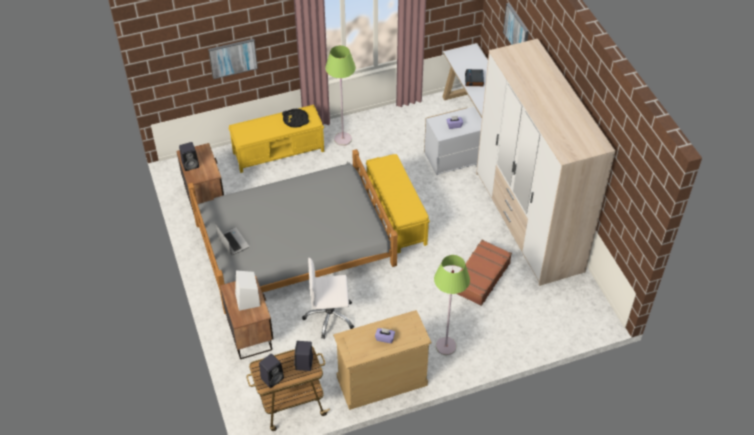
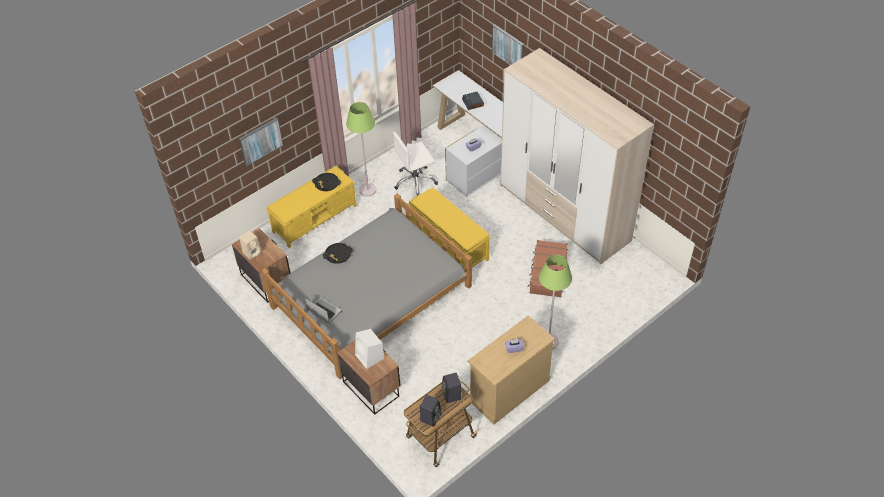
camera: 20 degrees left, 0 degrees up
(191, 164) = (252, 252): black speaker -> beige speaker
(273, 192) = (338, 255): none -> black tray
(329, 317) = (435, 350): white office chair -> white office chair (415, 181)

